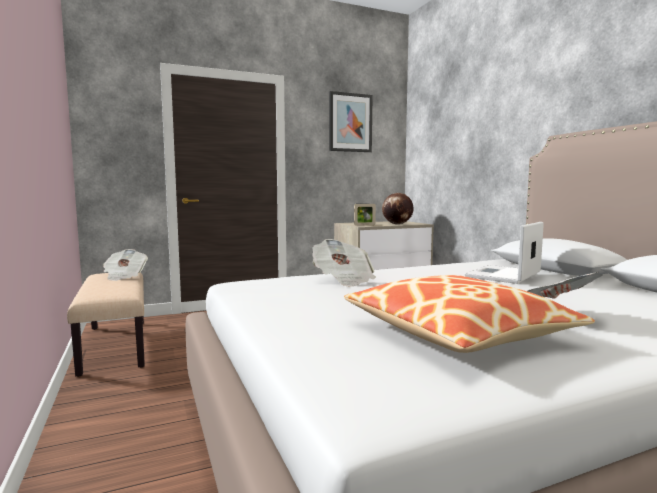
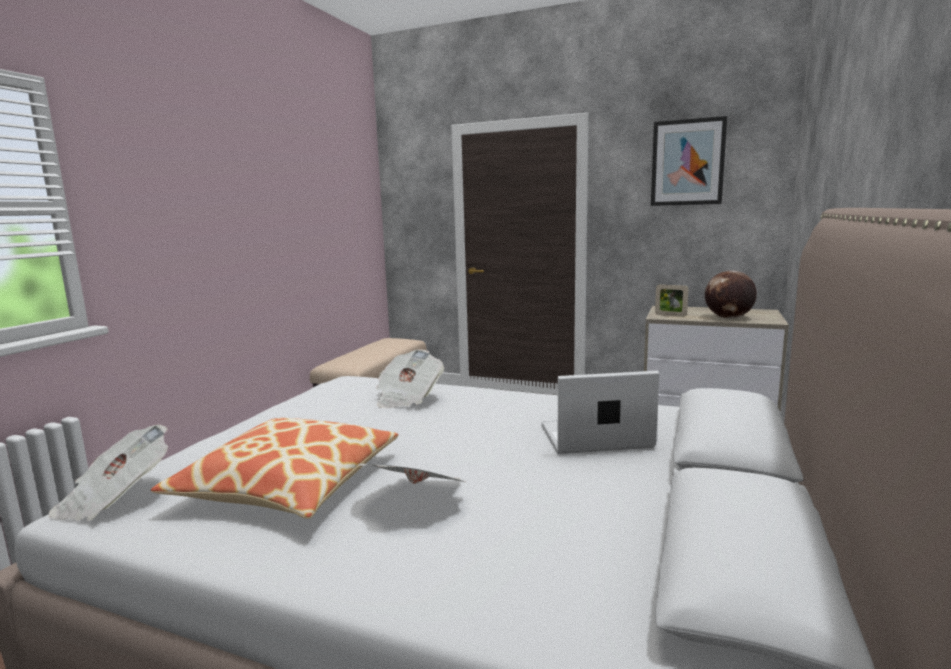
camera: 45 degrees right, 5 degrees up
(124, 276) = (393, 345): newspaper -> newspaper (116, 499)

